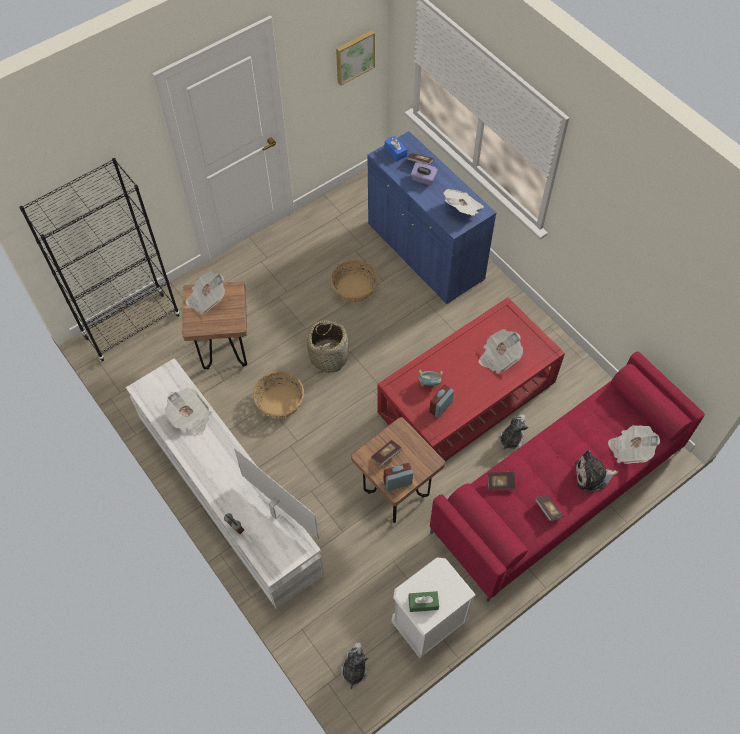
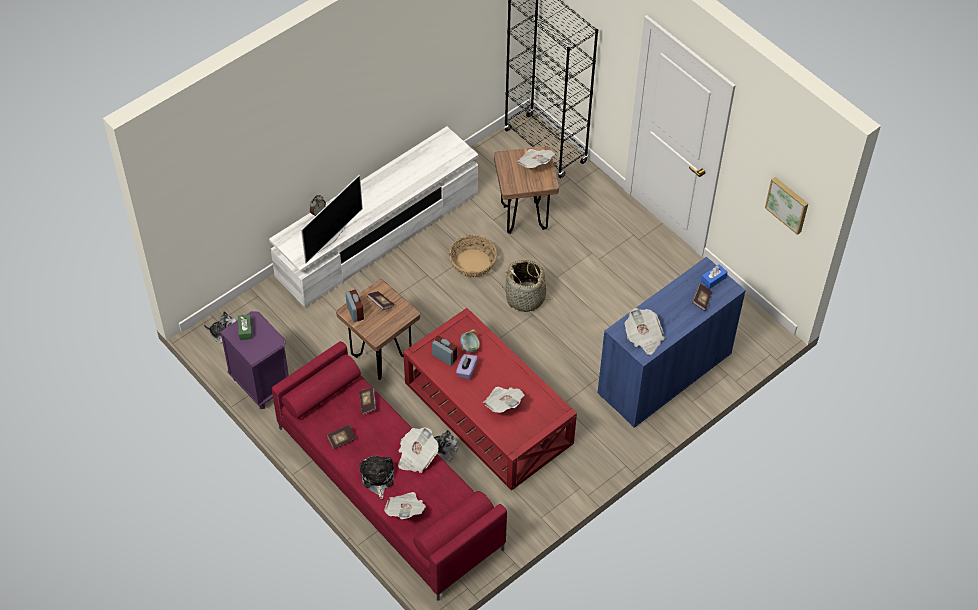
camera: 85 degrees right, 5 degrees down
(190, 418) = (419, 172): newspaper -> newspaper (416, 456)
(354, 288) = (610, 314): basket -> none
(423, 179) = (679, 304): purple tissue box -> purple tissue box (466, 370)
(428, 623) = (261, 384): white nightstand -> purple nightstand

